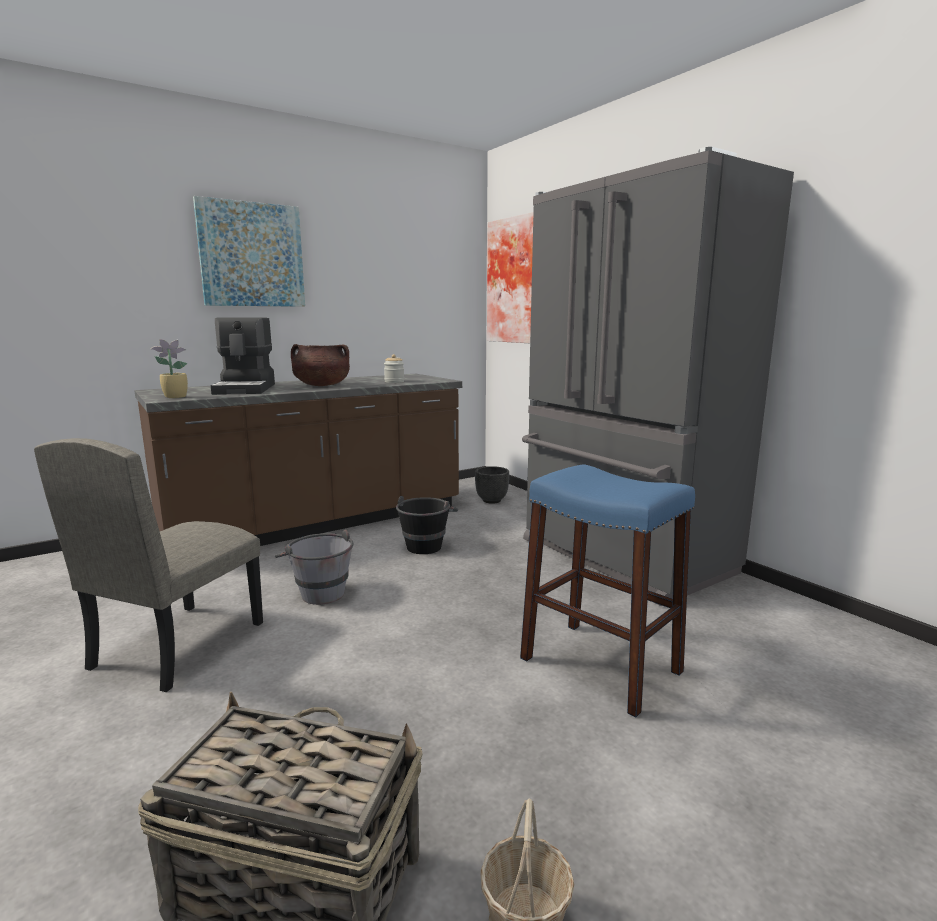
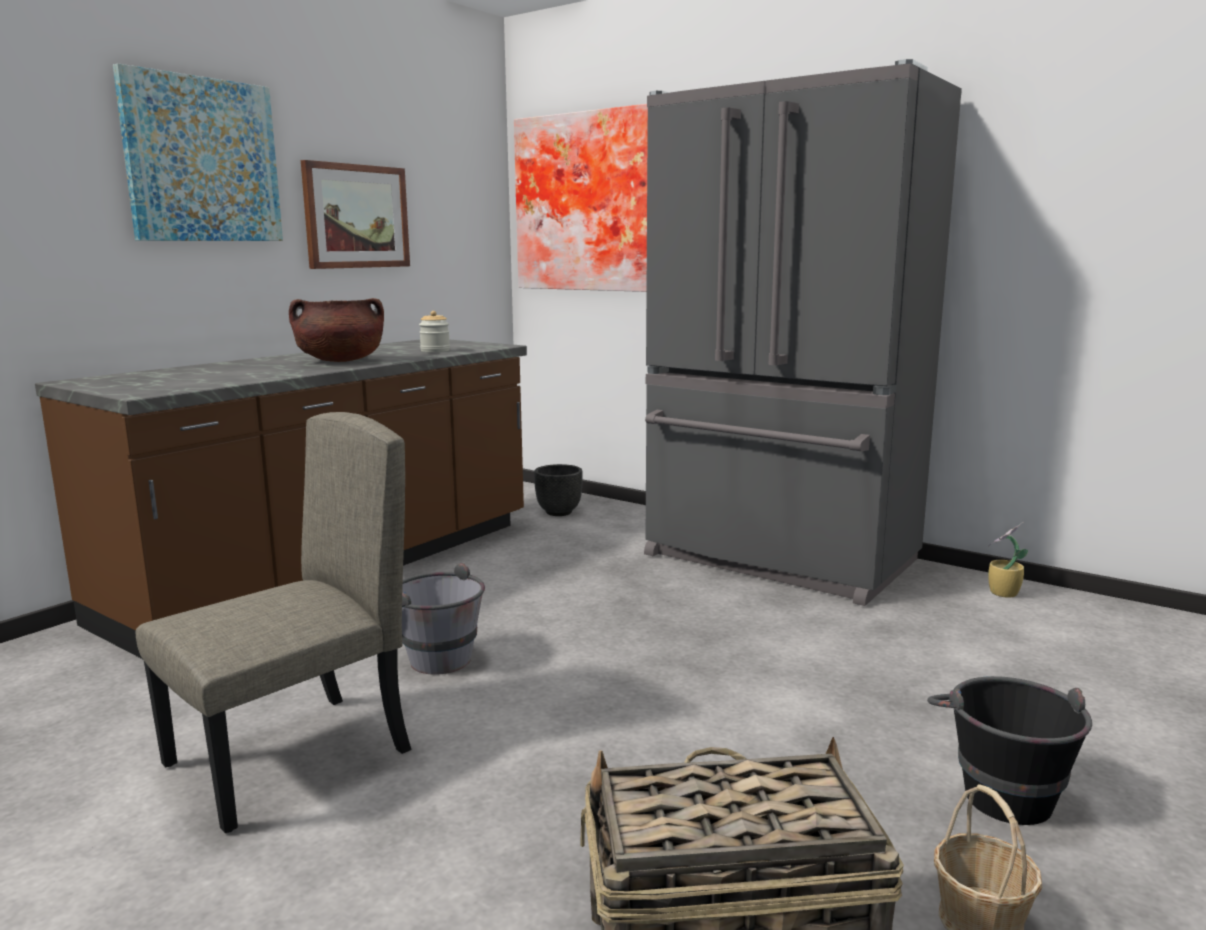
camera: 20 degrees left, 0 degrees up
(174, 397) = (149, 389): potted plant -> potted plant (1002, 593)
(178, 644) = (290, 758): beige chair -> beige chair turned 135 degrees counterclockwise
(246, 389) = (234, 371): coffee machine -> none
(362, 291) = (356, 216): none -> picture
(426, 544) = (523, 578): black bucket -> black bucket (999, 788)
(600, 665) = (852, 677): blue stool -> none

